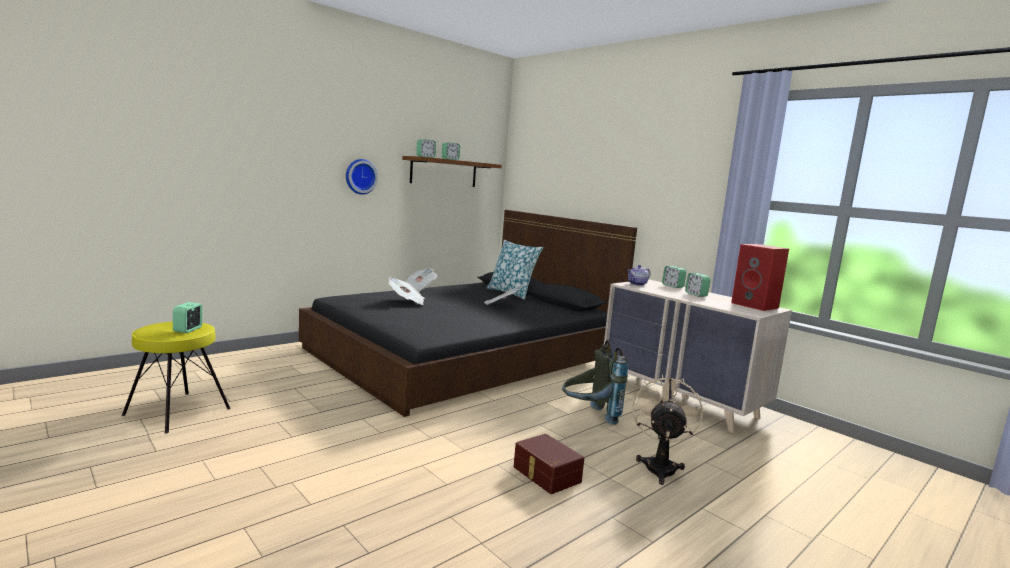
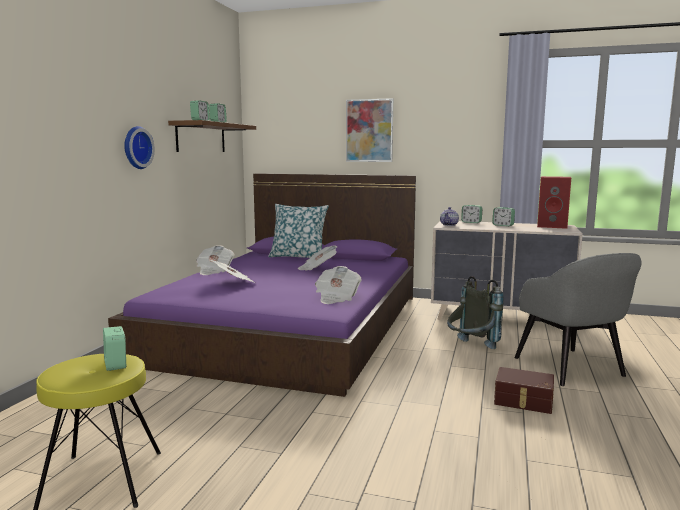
camera: 30 degrees left, 0 degrees up
(454, 330) = (336, 298): none -> newspaper
(466, 353) = (291, 326): black bed -> purple bed
(603, 176) = (369, 130): none -> picture
(660, 466) = (570, 367): beige fan -> grey armchair

